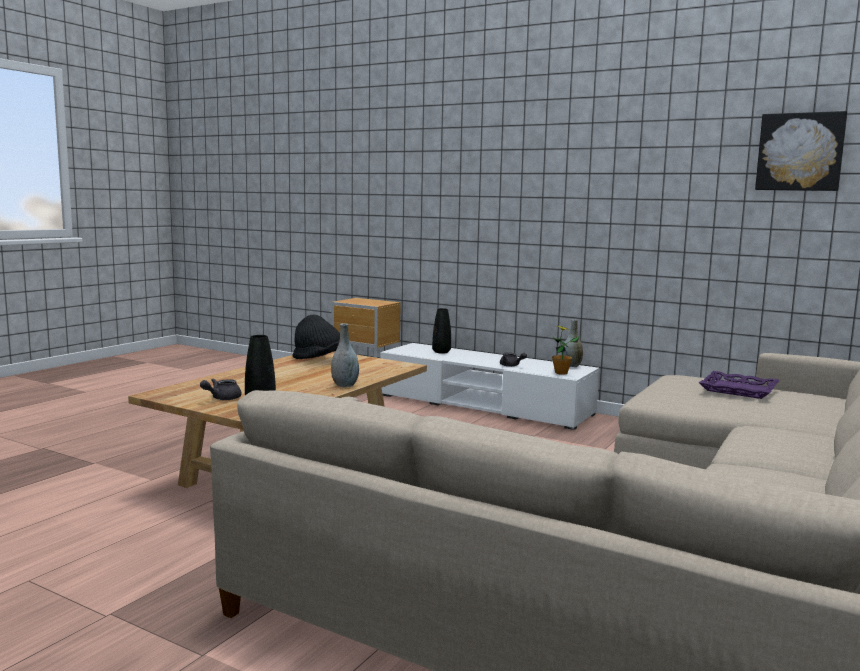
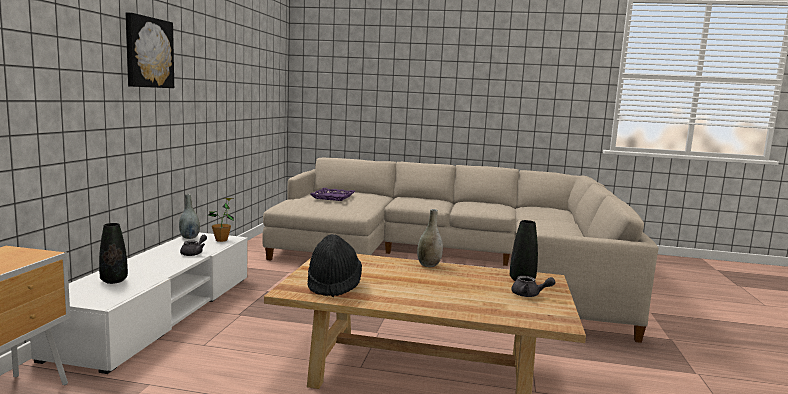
camera: 110 degrees left, 0 degrees up
(800, 152) = (251, 51): picture -> picture (148, 52)

